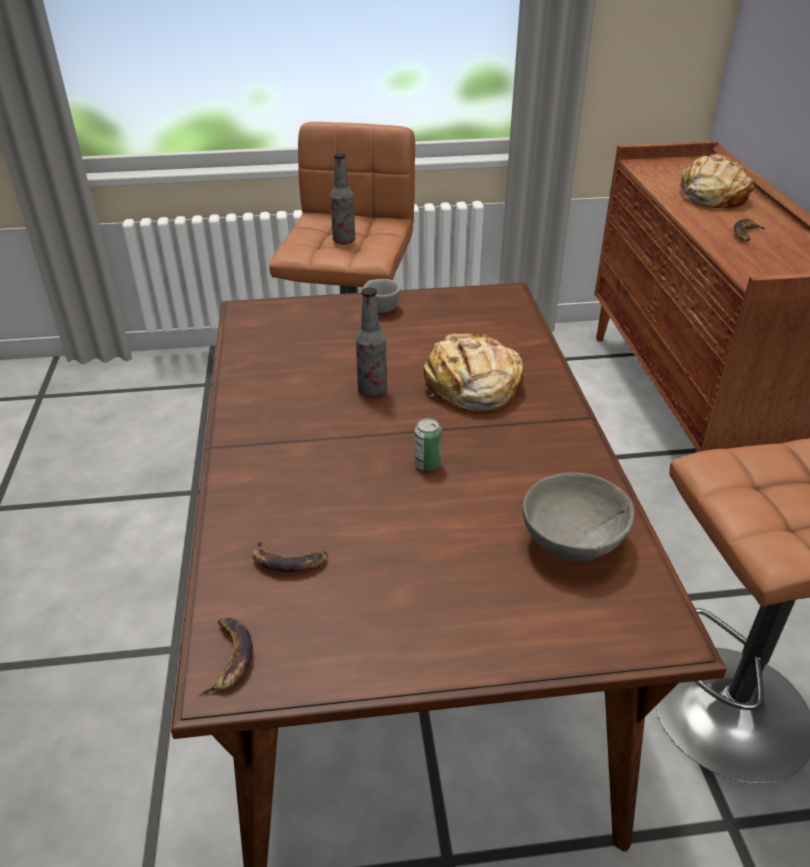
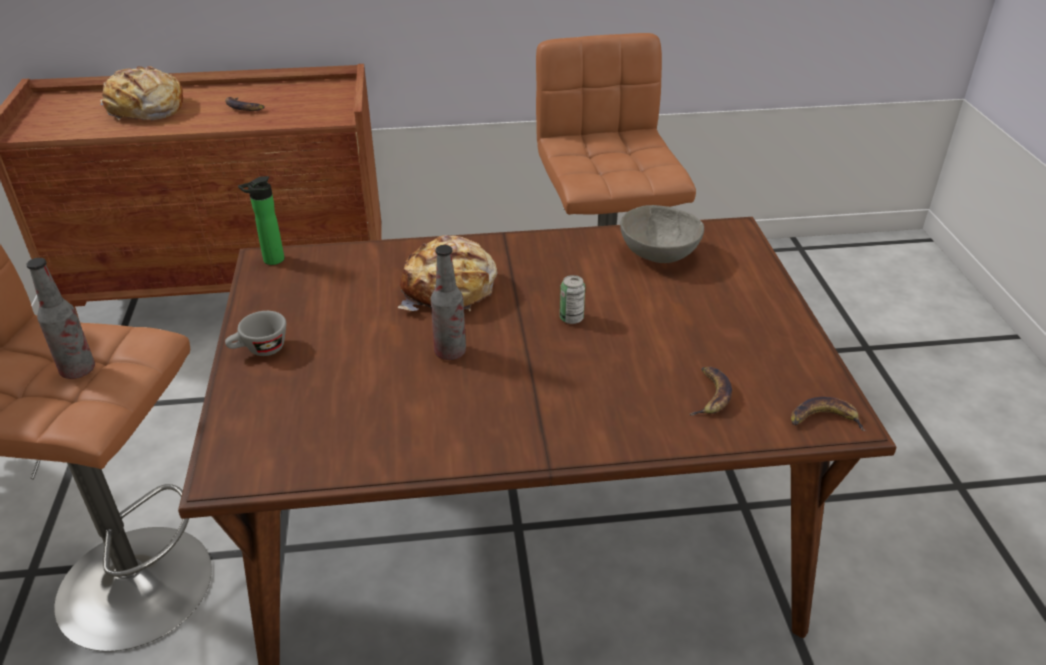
camera: 90 degrees left, 0 degrees up
(505, 296) = (270, 261): none -> bottle

